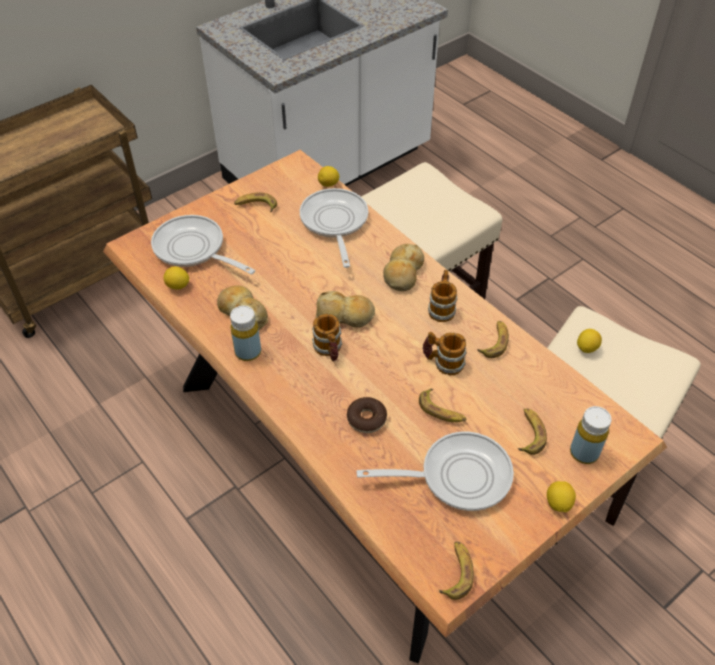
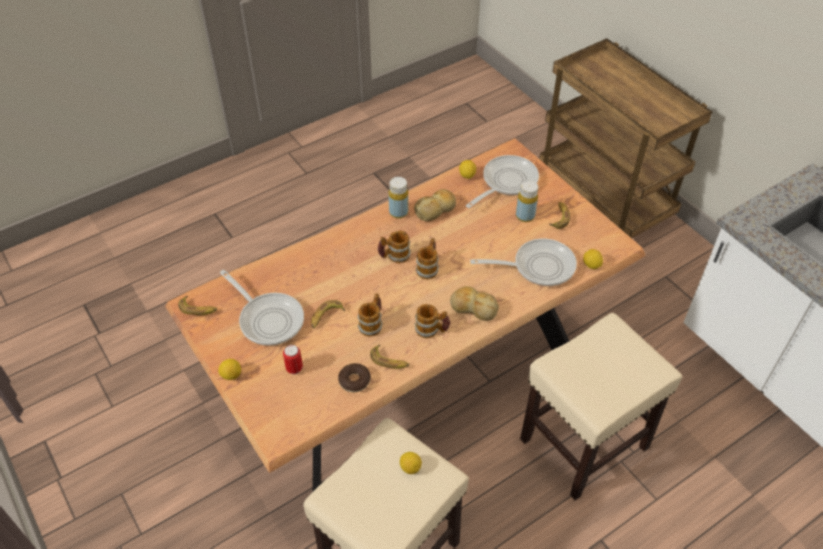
camera: 95 degrees right, 0 degrees up
(345, 316) = (428, 267): bread -> mug
(366, 419) = (327, 273): donut -> donut (354, 381)
(457, 476) = (268, 319): frying pan -> frying pan turned 45 degrees counterclockwise
(529, 433) = (294, 368): banana -> can
(584, 452) = (269, 401): yellow bottle -> yellow bottle (525, 216)

